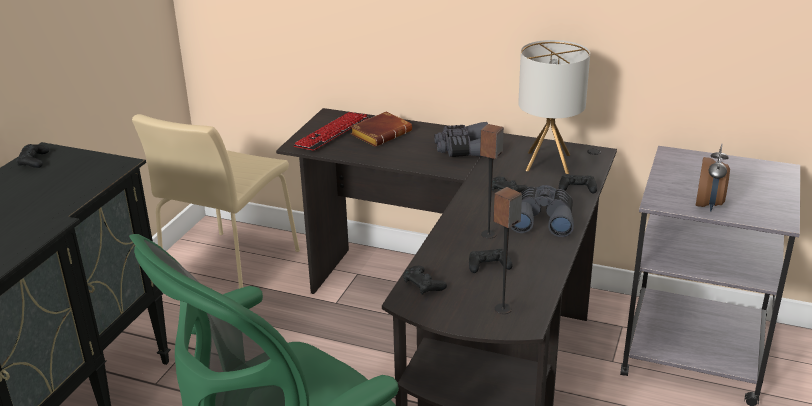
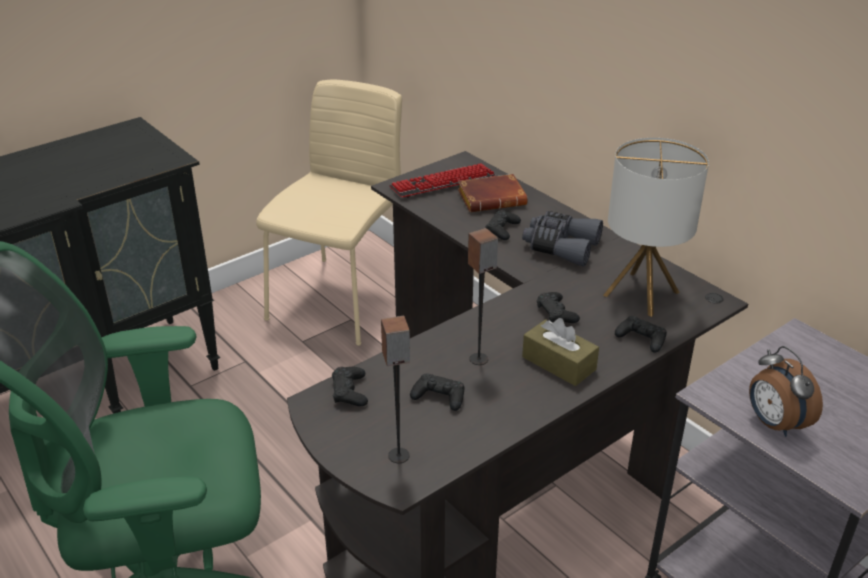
camera: 30 degrees right, 5 degrees up
(33, 161) = (112, 134): black game controller -> black game controller (502, 229)
(229, 271) = (342, 296): beige chair -> beige chair turned 150 degrees clockwise
(543, 219) = (558, 363): grey binoculars -> brown tissue box
(709, 205) = (774, 424): alarm clock -> alarm clock turned 105 degrees clockwise

